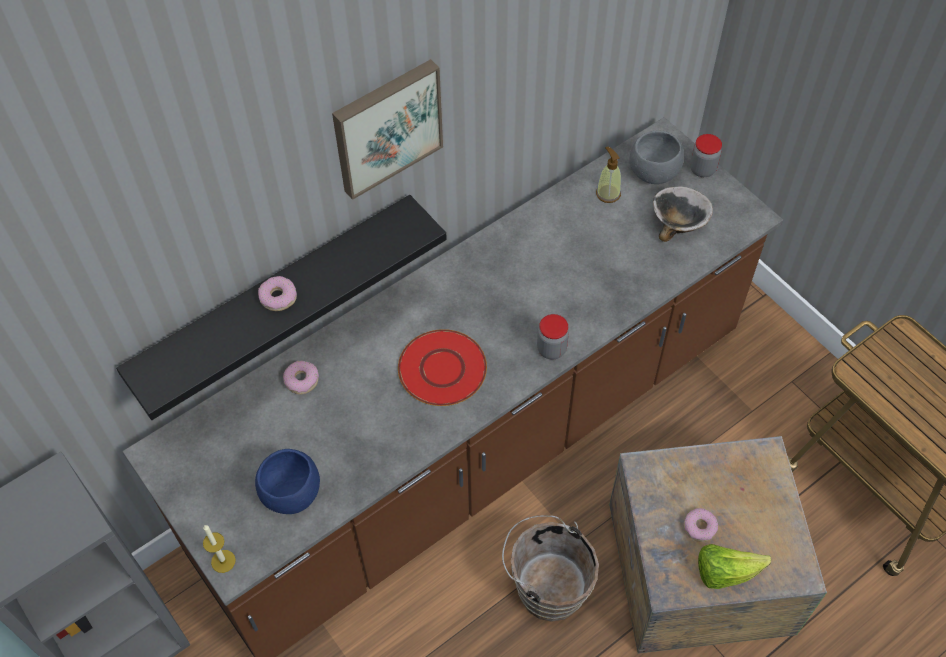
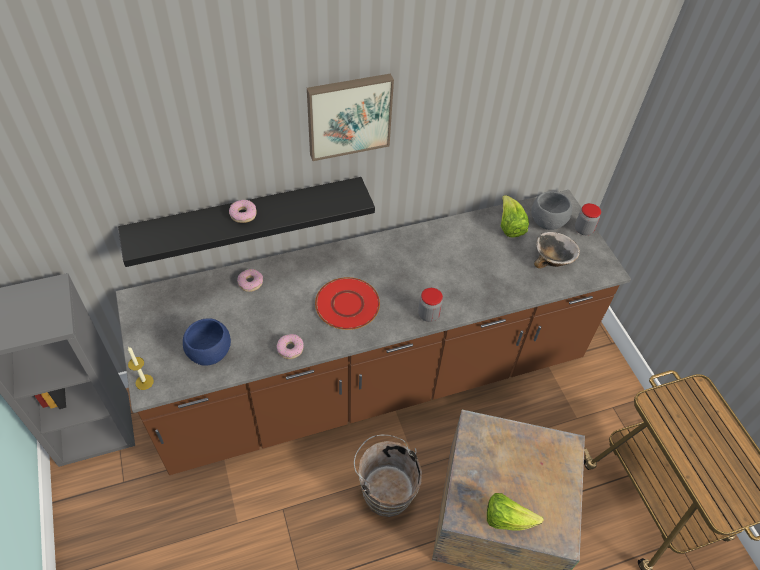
camera: 15 degrees right, 5 degrees down
(608, 193) = (509, 226): soap dispenser -> lettuce
(699, 527) = (499, 480): donut -> donut (290, 348)

